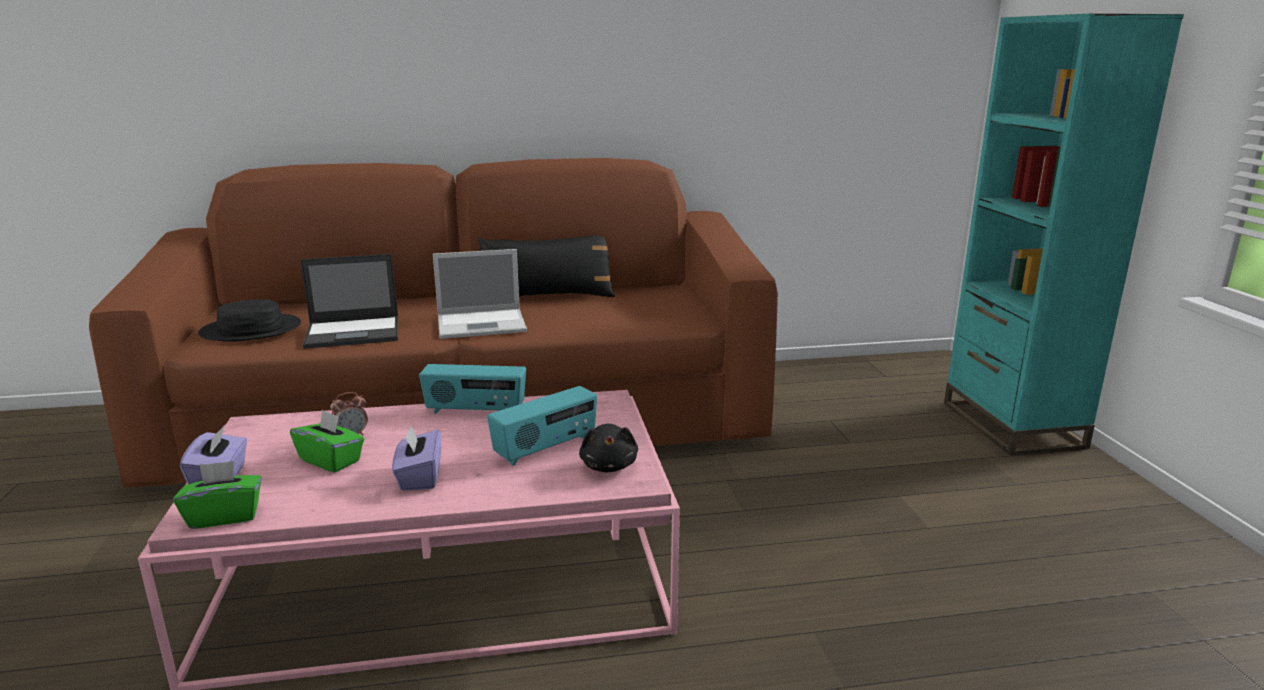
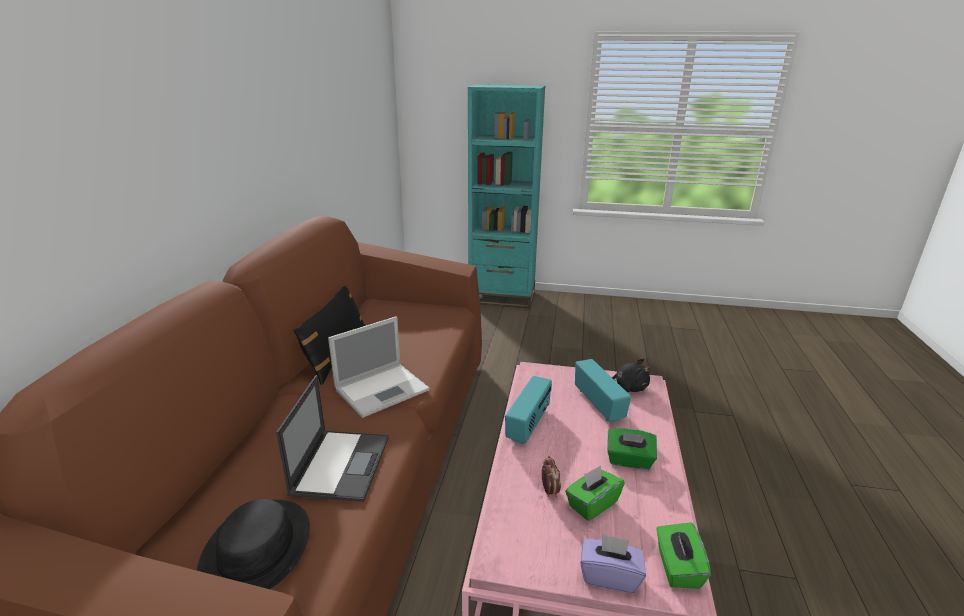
camera: 70 degrees left, 5 degrees up
(419, 477) = (629, 460): purple tissue box -> green tissue box
(483, 324) = (383, 389): laptop -> laptop turned 45 degrees clockwise

